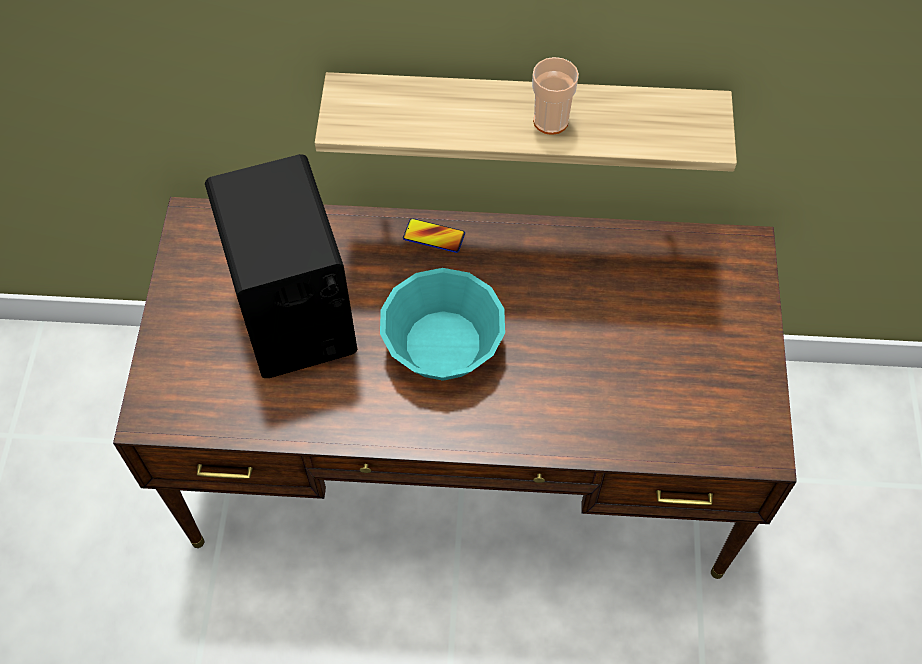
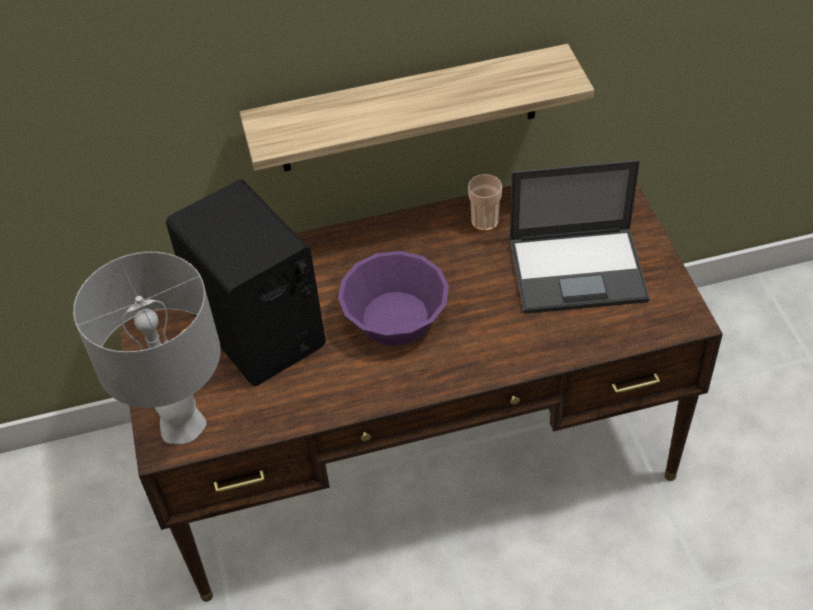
camera: 15 degrees left, 10 degrees down
(176, 397) = (181, 423): none -> grey table lamp
(434, 236) = (353, 241): phone -> none
(442, 344) = (395, 317): turquoise bowl -> purple bowl
(550, 121) = (437, 98): cup -> cup (484, 222)
(666, 349) = (579, 270): none -> laptop

